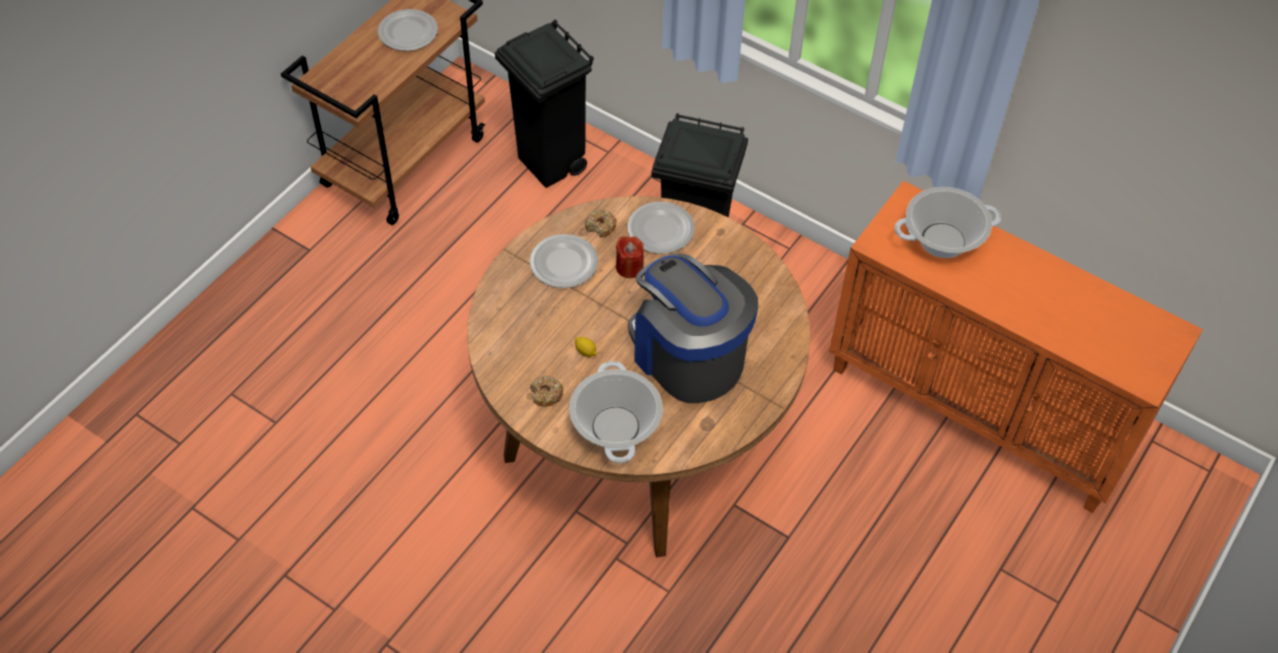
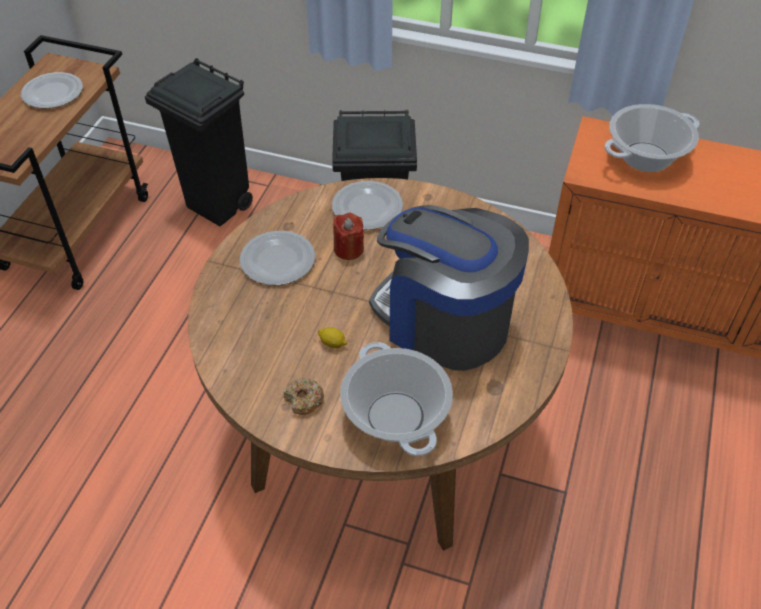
camera: 15 degrees left, 5 degrees down
(601, 226) = (305, 217): donut -> none

